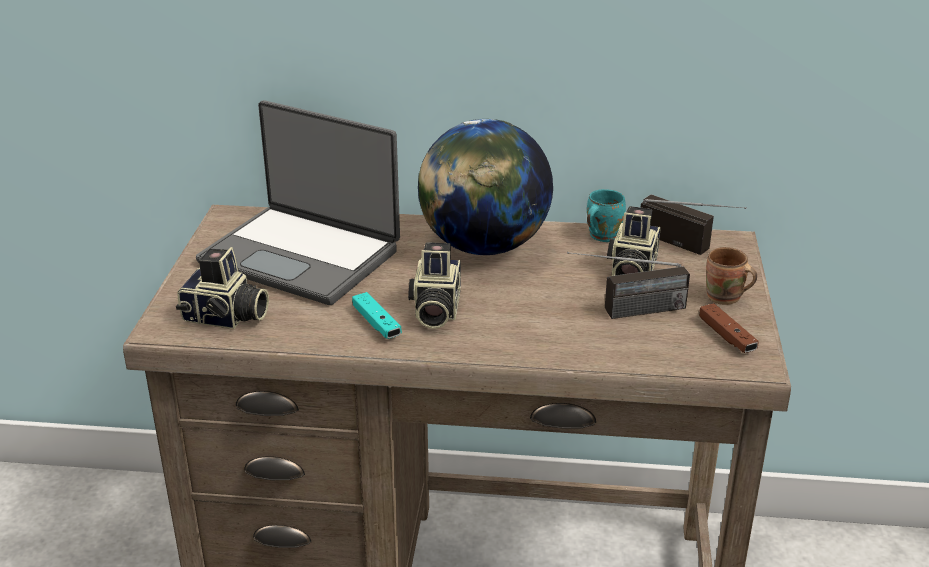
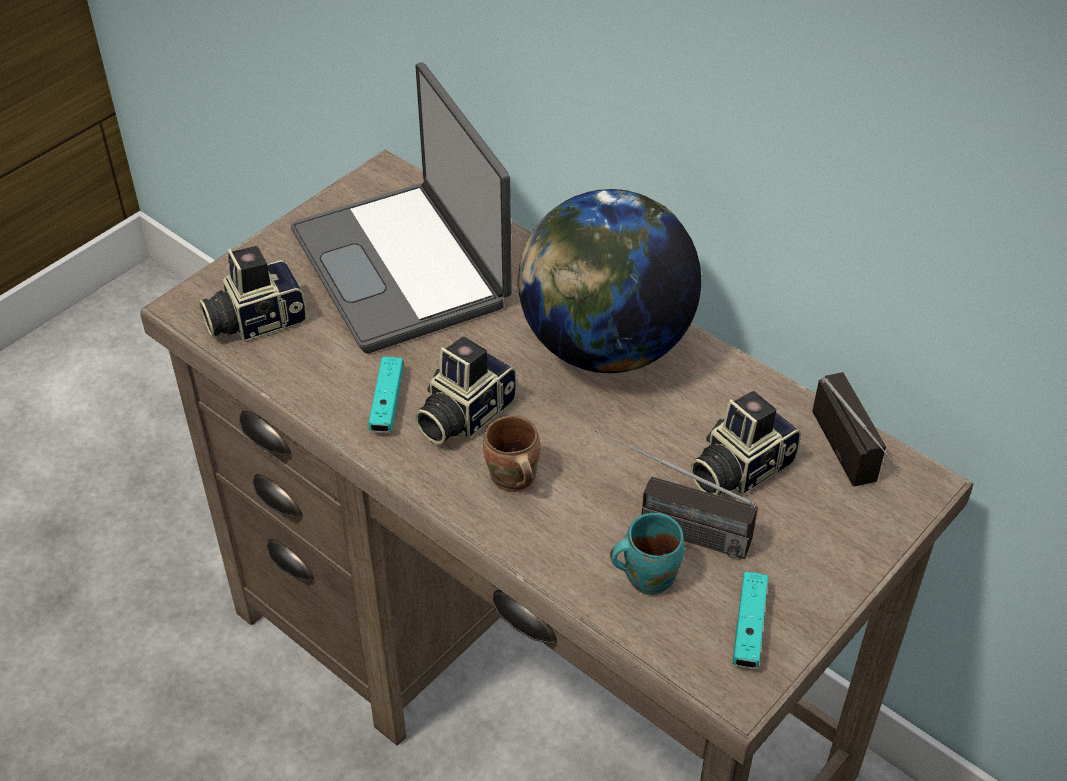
camera: 35 degrees right, 15 degrees up
(225, 318) = (255, 320): camera -> camera turned 105 degrees clockwise
(601, 236) = (760, 395): turquoise mug -> turquoise mug (646, 575)
(724, 298) = (809, 570): brown mug -> brown mug (511, 480)
(726, 336) = (749, 627): brown game controller -> turquoise game controller

